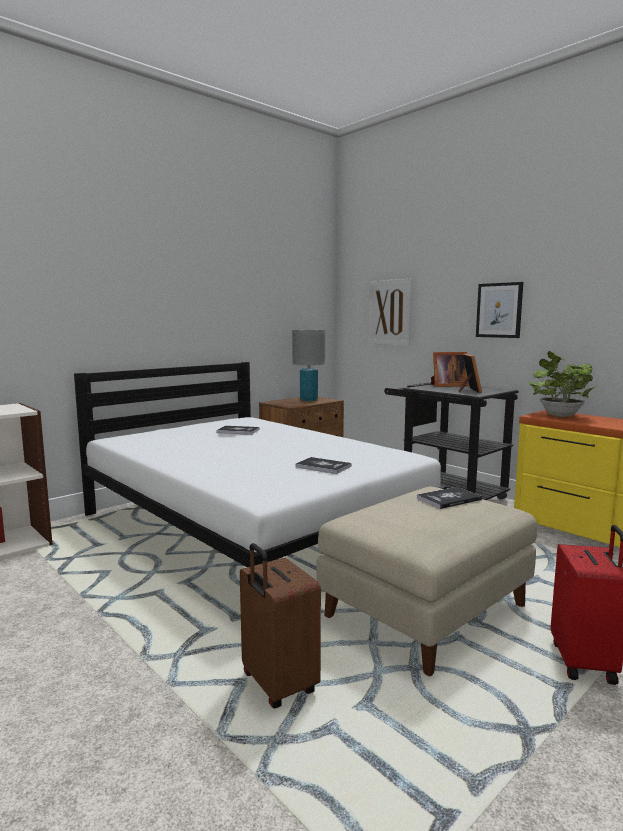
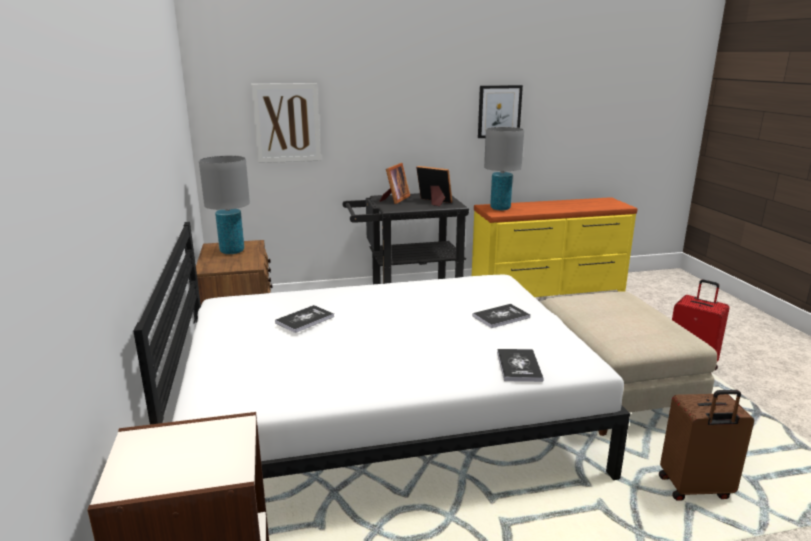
camera: 60 degrees left, 10 degrees up
(449, 499) = (599, 302): book -> book (519, 366)
(499, 310) = (424, 119): picture -> picture (499, 111)
(558, 415) = (500, 208): potted plant -> grey table lamp

